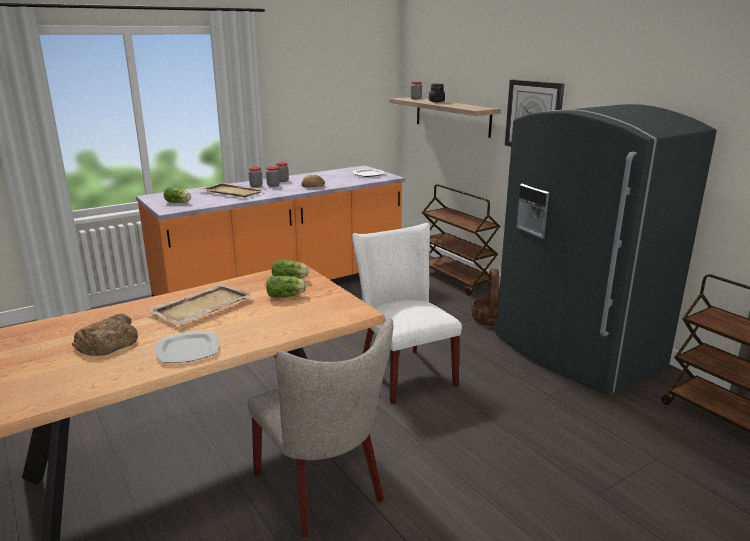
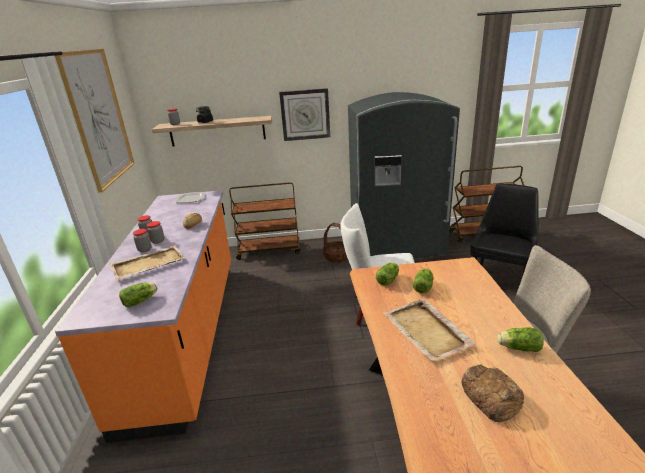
camera: 60 degrees left, 5 degrees up
(187, 350) = (517, 348): plate -> lettuce
(319, 73) = (99, 117): none -> picture
(596, 460) = (500, 277): none -> black chair

